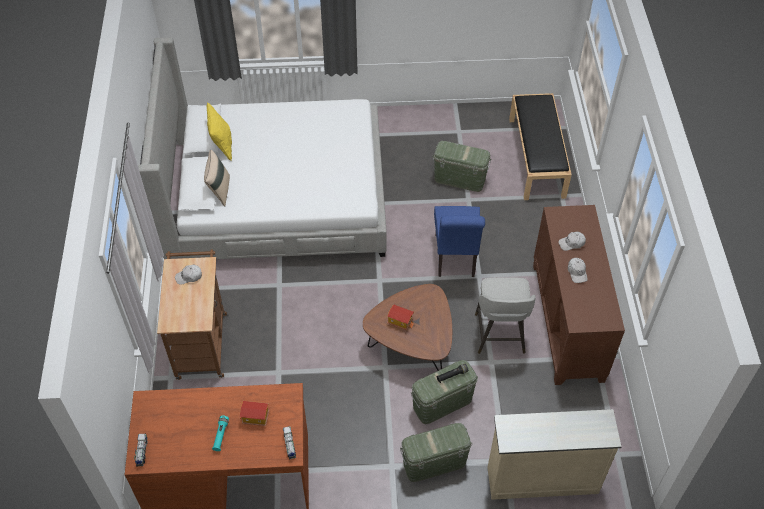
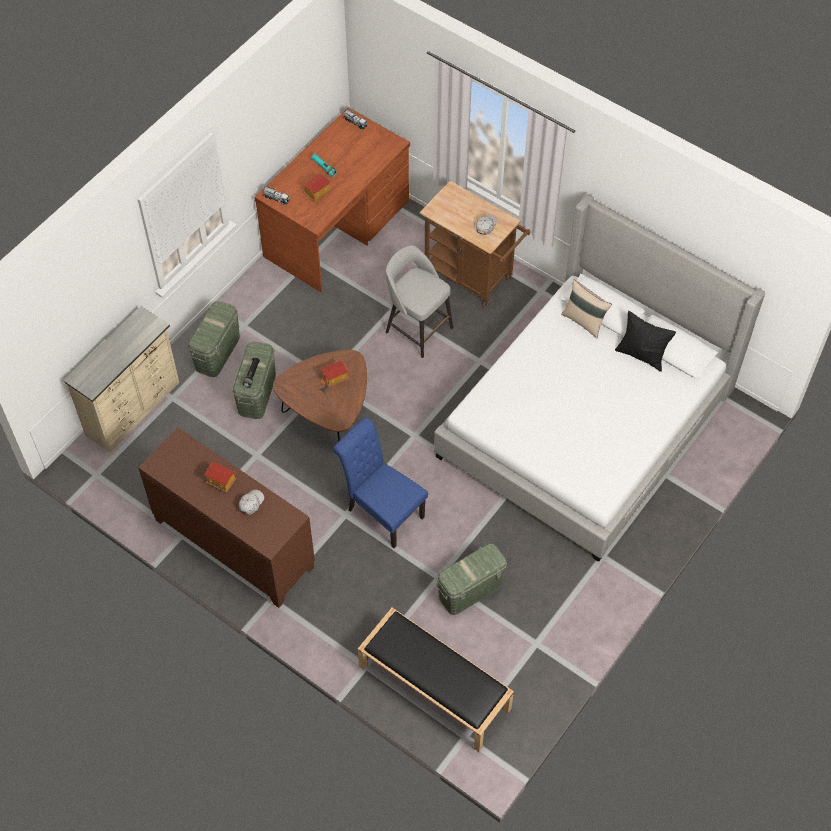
camera: 130 degrees right, 5 degrees up
(222, 146) = (641, 355): yellow pillow -> black pillow
(499, 335) = (273, 481): grey stool -> grey stool (417, 328)
(577, 272) = (221, 481): white cap -> toy house

